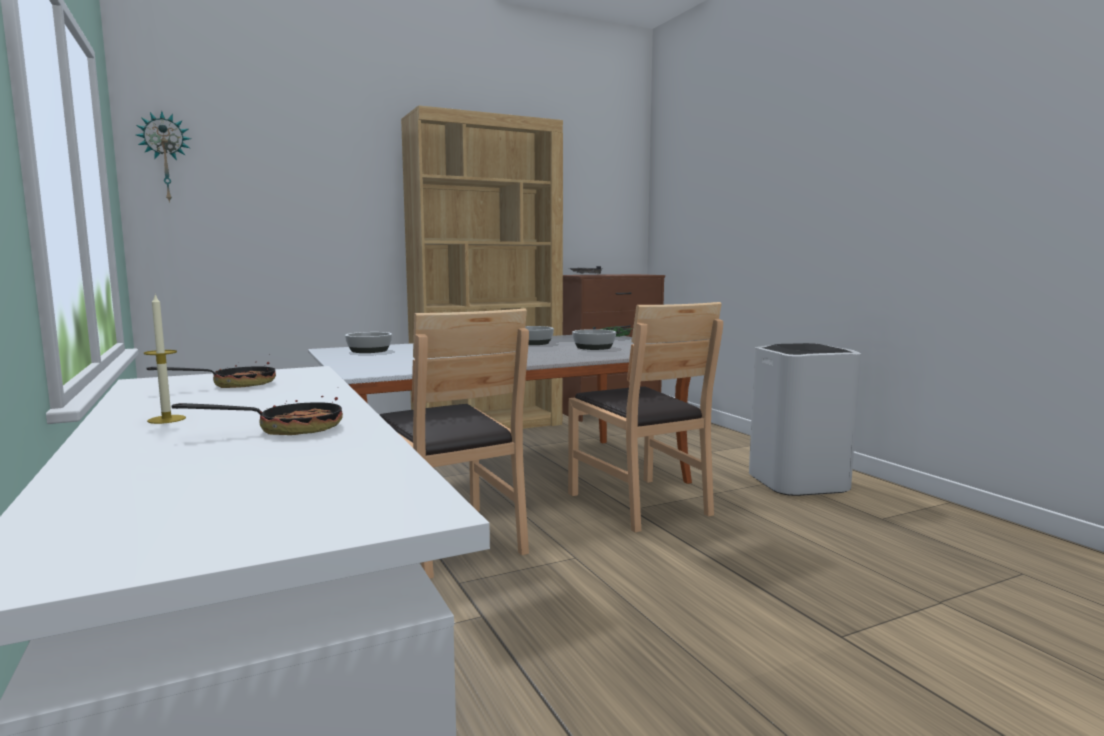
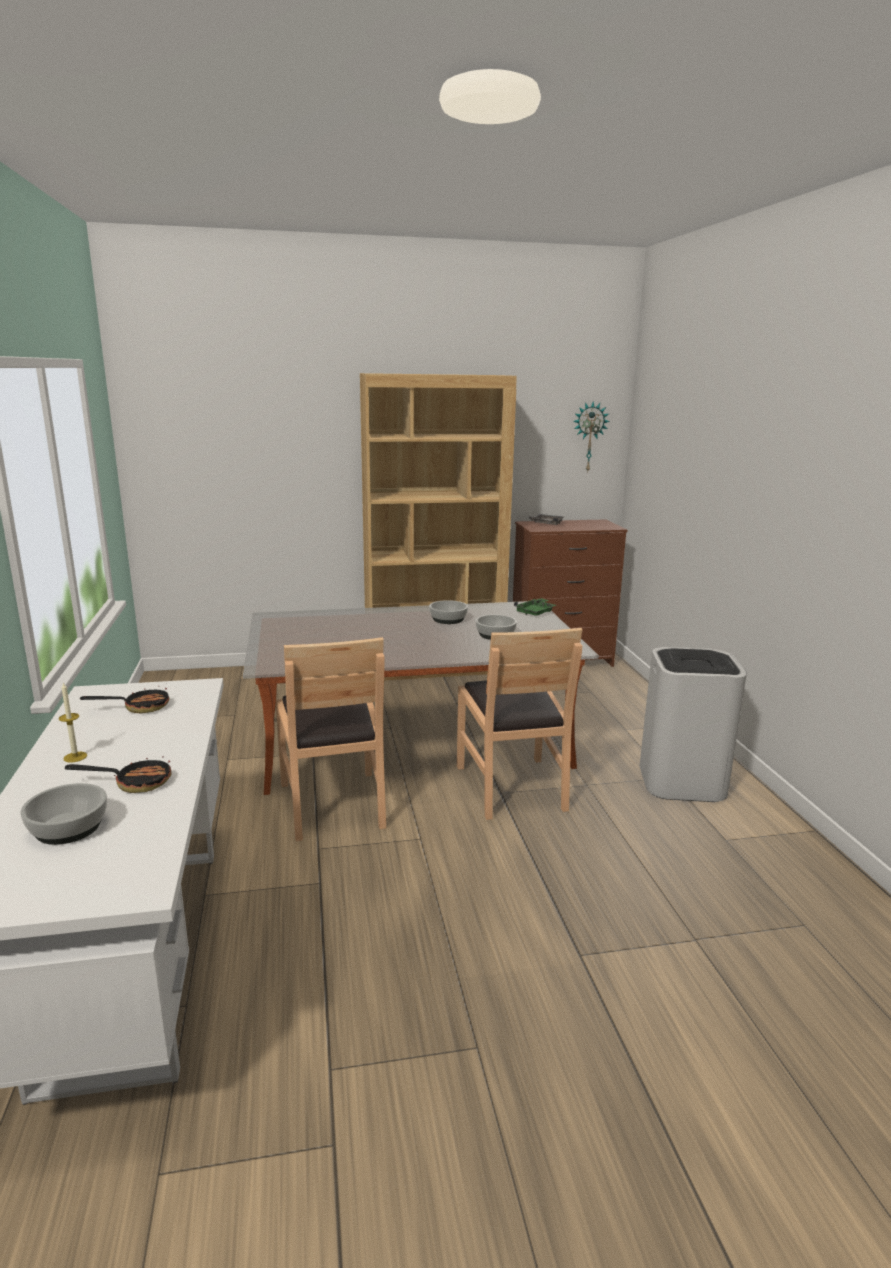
camera: 15 degrees right, 10 degrees up
(165, 157) = (151, 423): wall clock -> wall clock (589, 437)
(369, 351) = (297, 622): bowl -> bowl (67, 828)

